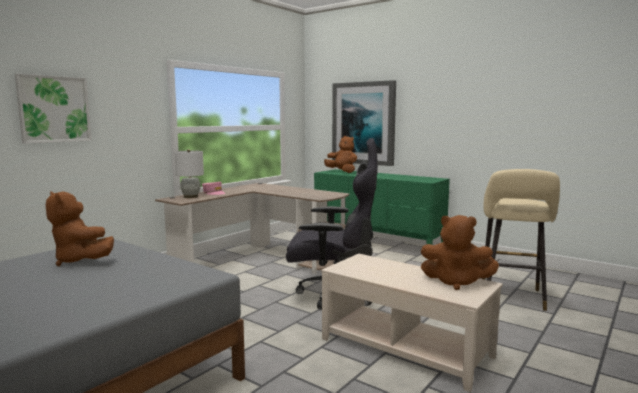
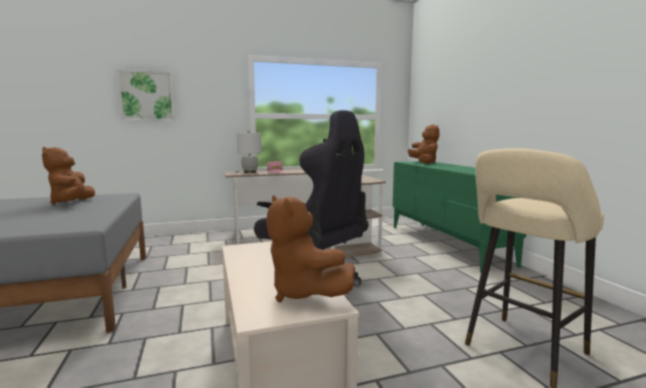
camera: 35 degrees right, 0 degrees up
(364, 123) = (453, 110): picture -> none

